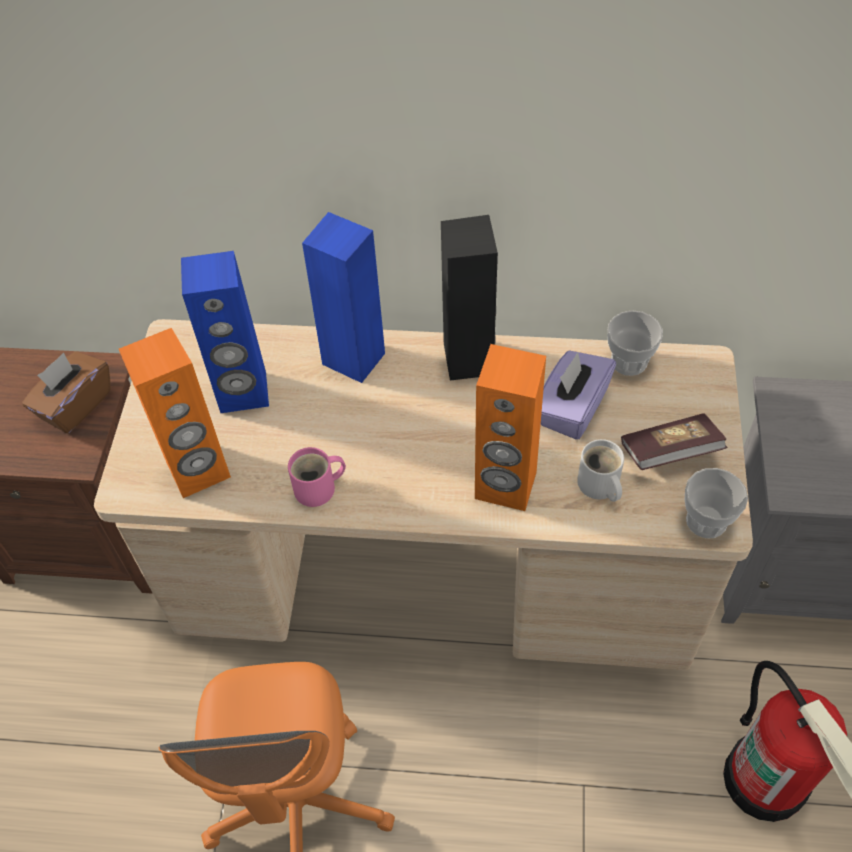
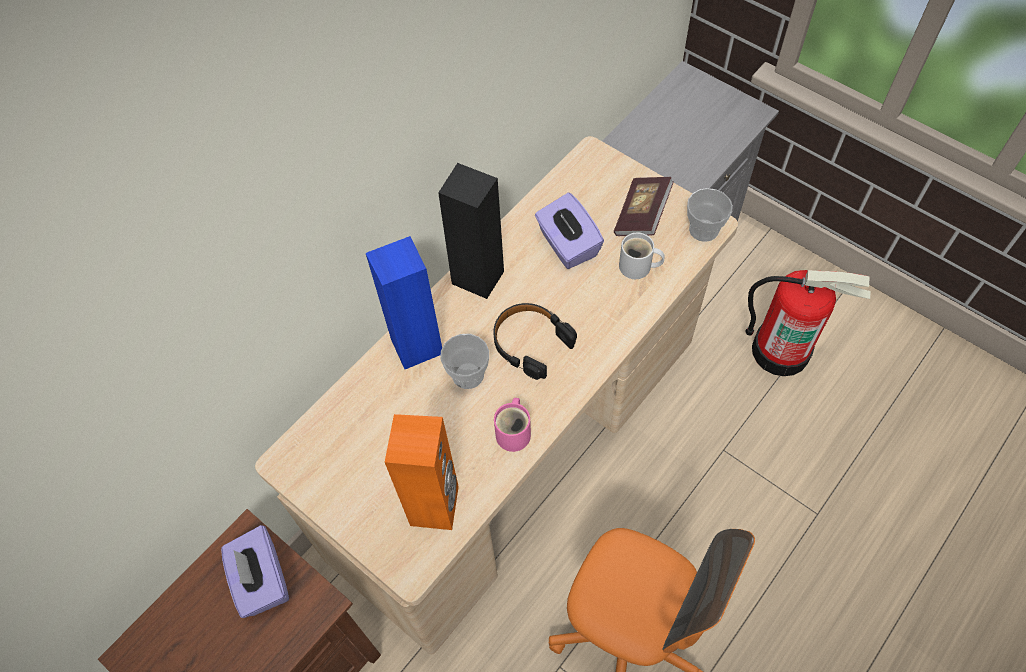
camera: 55 degrees left, 5 degrees up
(75, 405) = (262, 580): brown tissue box -> purple tissue box
(243, 393) = (386, 436): blue speaker -> none
(428, 444) = (530, 343): none -> black headphones
(505, 486) = (599, 318): orange speaker -> none
(628, 361) = (556, 192): cup -> cup (468, 374)

